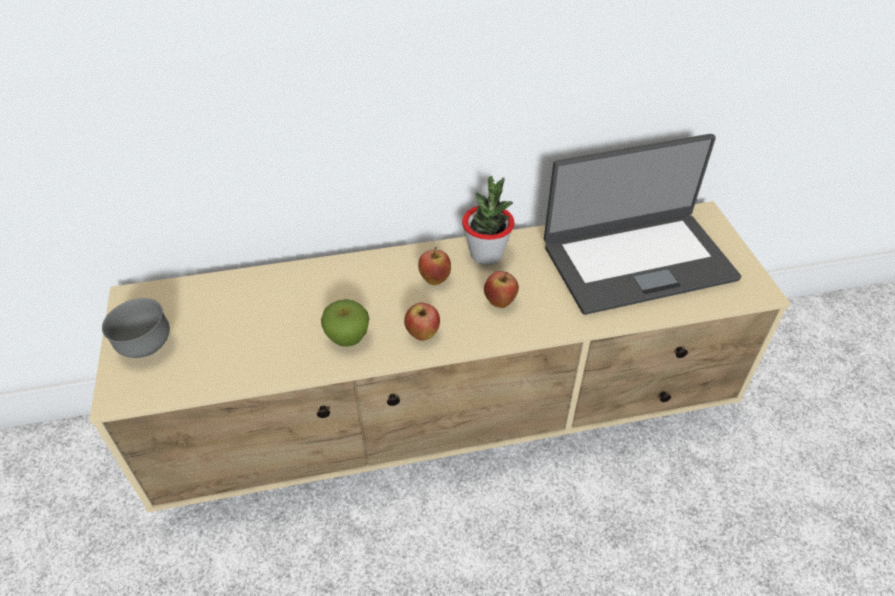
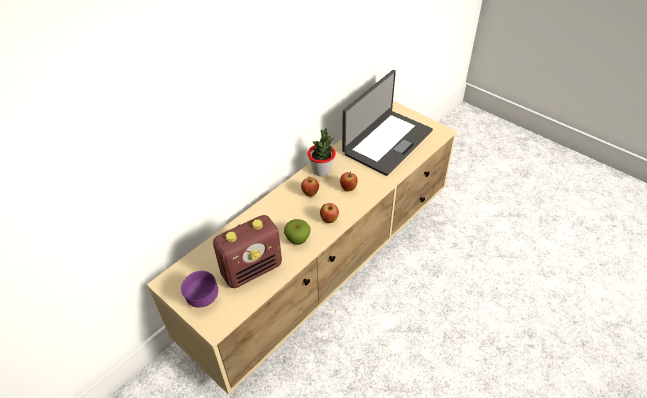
camera: 35 degrees left, 0 degrees up
(146, 348) = (203, 299): grey bowl -> purple bowl
(246, 344) = (252, 269): none -> radio

